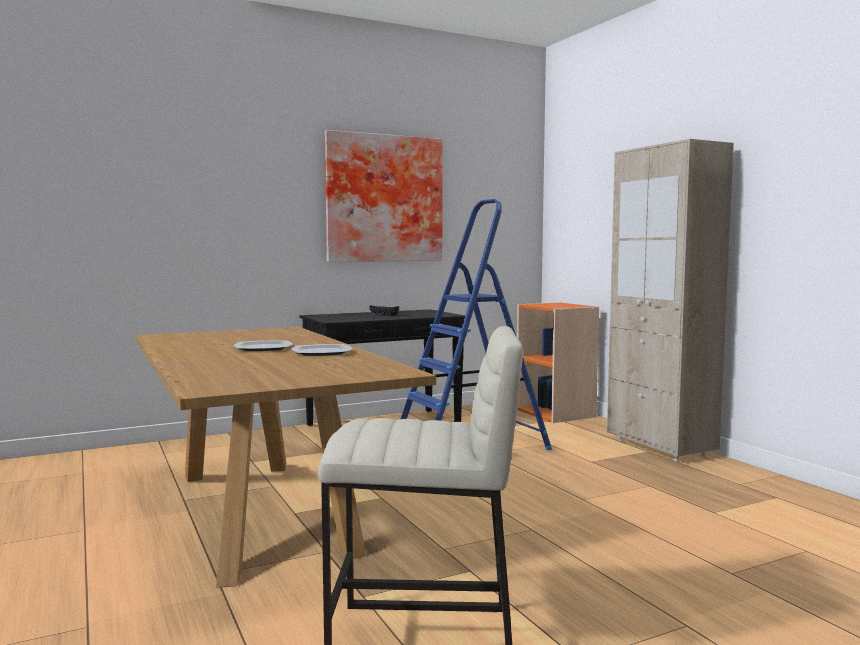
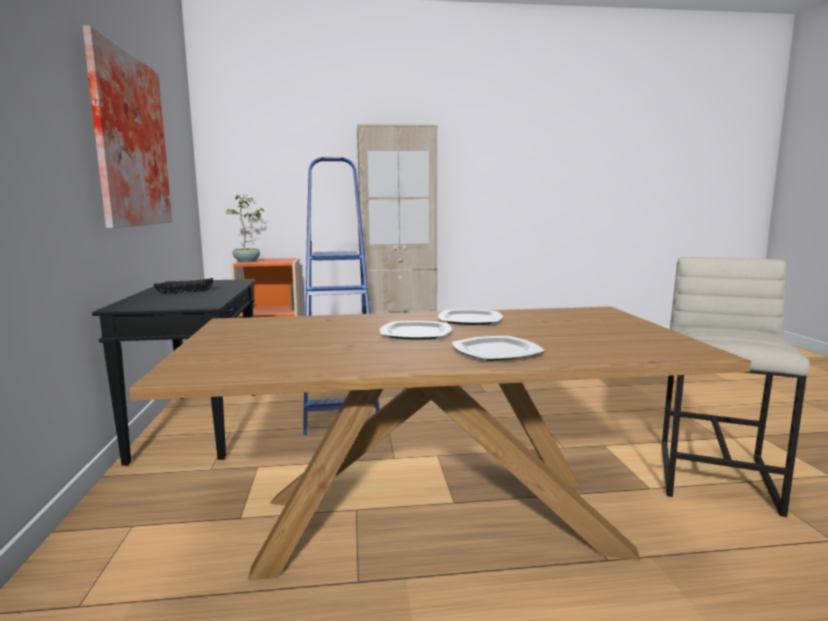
camera: 70 degrees left, 5 degrees up
(206, 359) = (495, 351): none -> plate
(540, 304) = (247, 261): none -> potted plant

